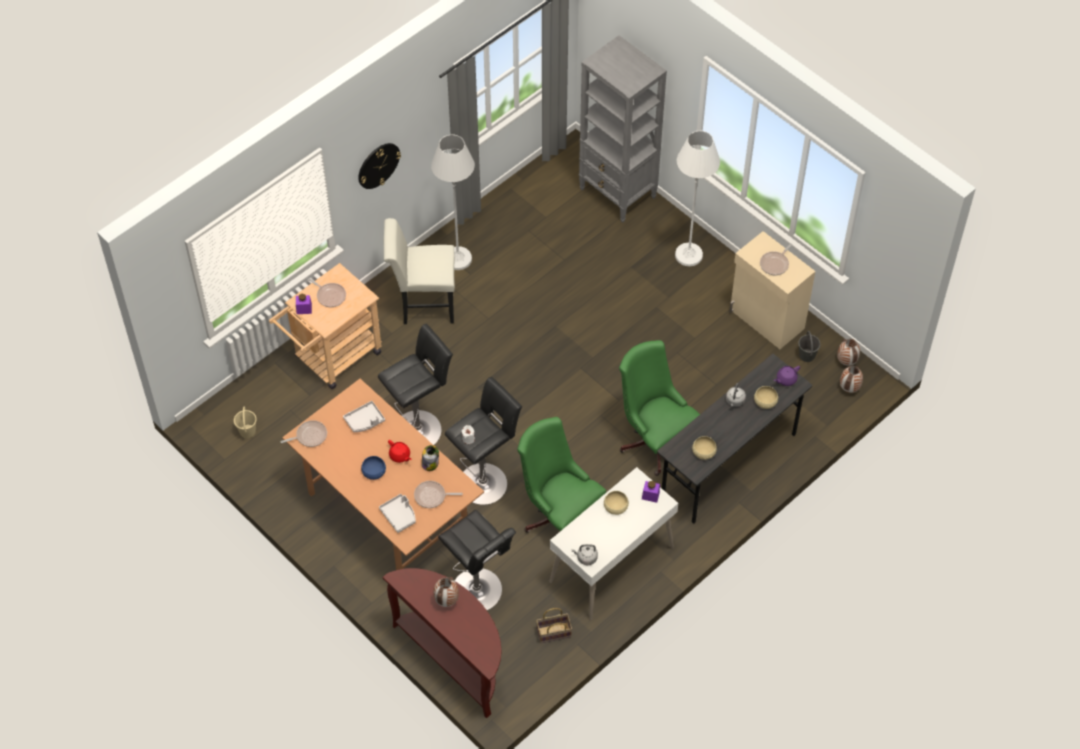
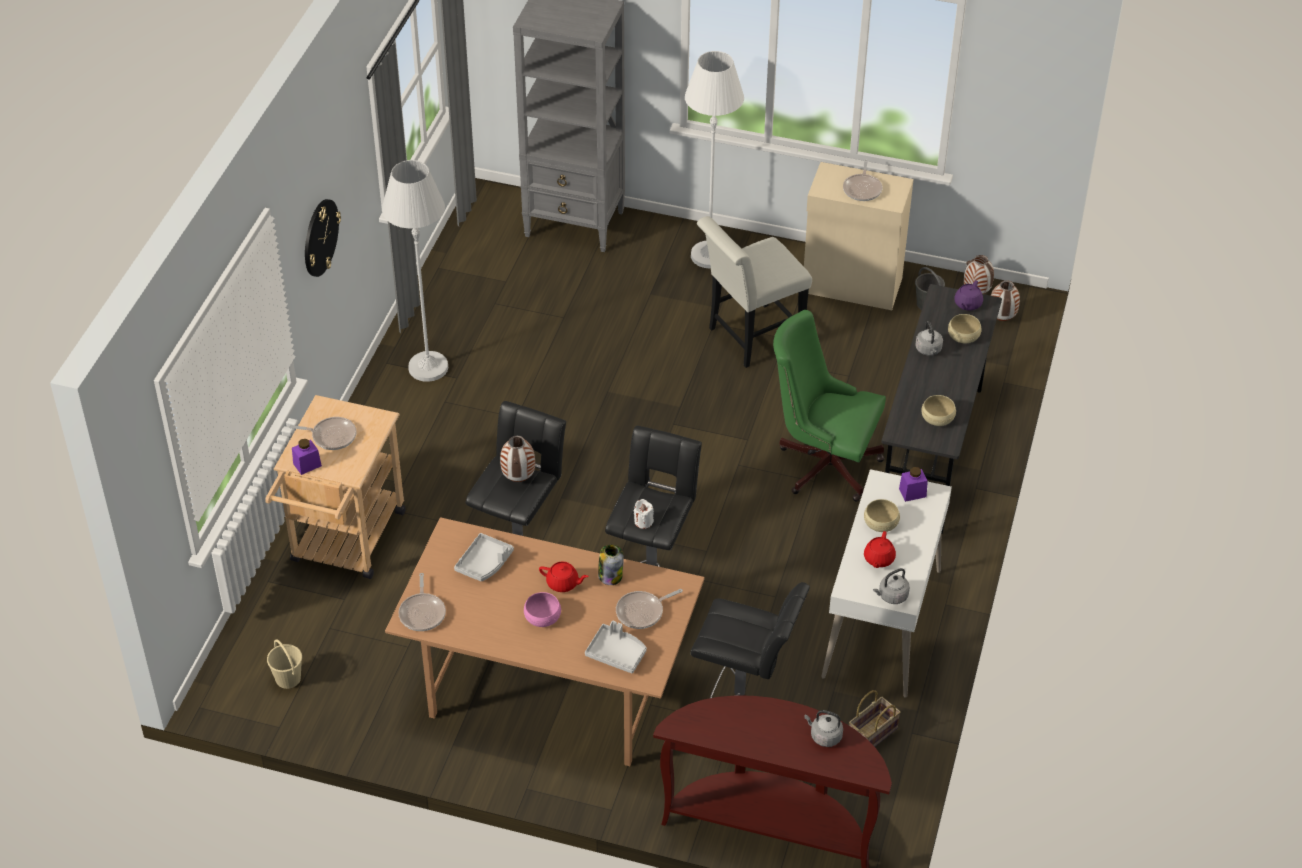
camera: 30 degrees left, 10 degrees down
(309, 436) = (422, 612): frying pan -> frying pan turned 135 degrees clockwise
(373, 471) = (542, 617): blue bowl -> pink bowl
(423, 304) = (420, 434): white chair -> white chair (750, 338)
(447, 601) = (761, 724): vase -> vase (519, 479)
(477, 627) = (824, 736): none -> grey kettle
(559, 515) = (773, 596): green office chair -> none
(596, 530) = (878, 559): none -> red teapot

